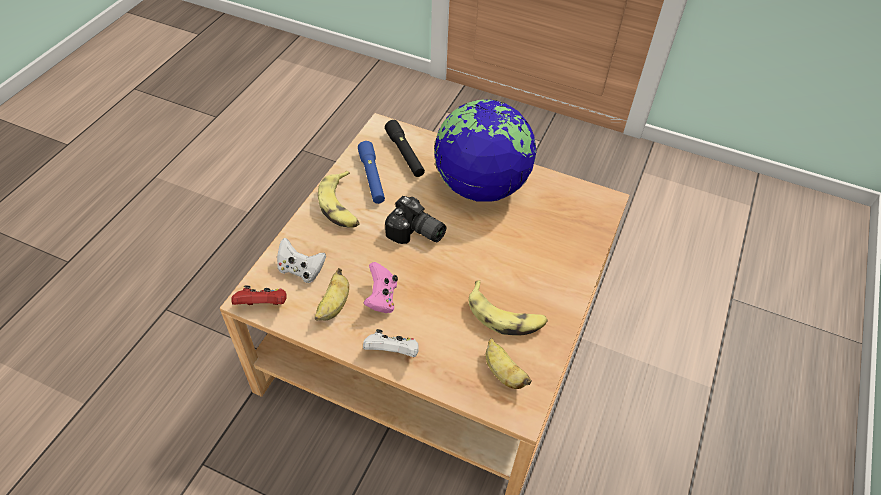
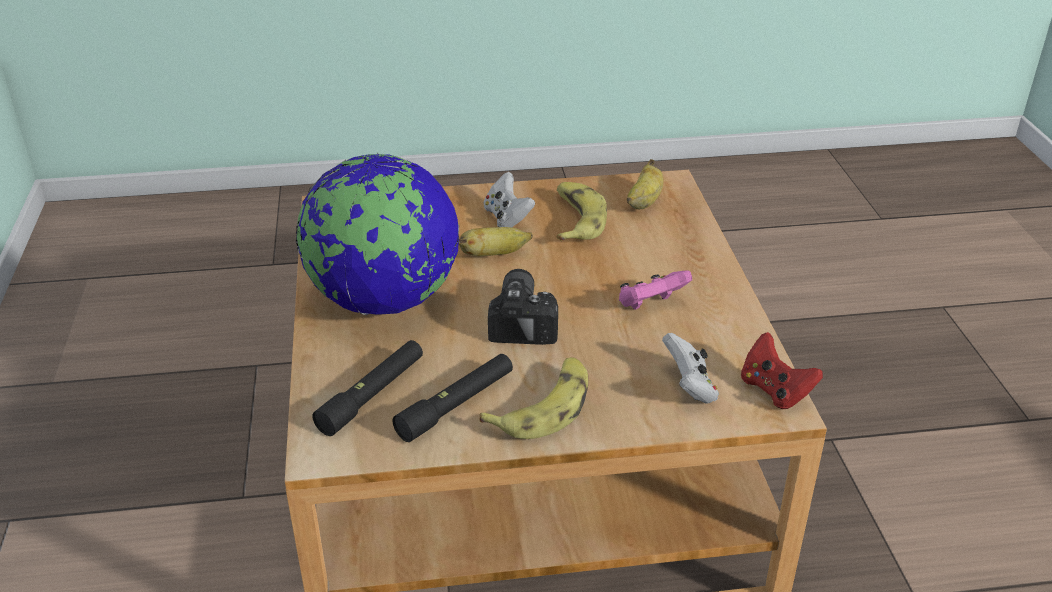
camera: 120 degrees left, 15 degrees down
(334, 306) = (704, 334): banana -> banana (494, 254)
(372, 178) = (456, 405): blue flashlight -> black flashlight
(392, 352) = (706, 270): white game controller -> white game controller (507, 218)

